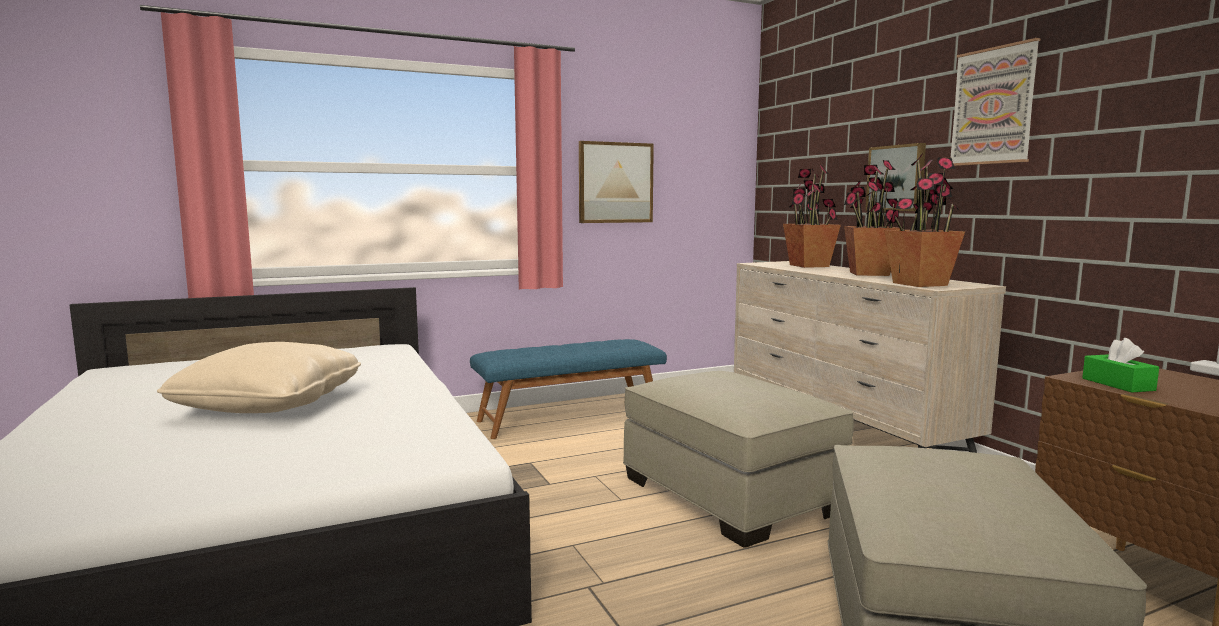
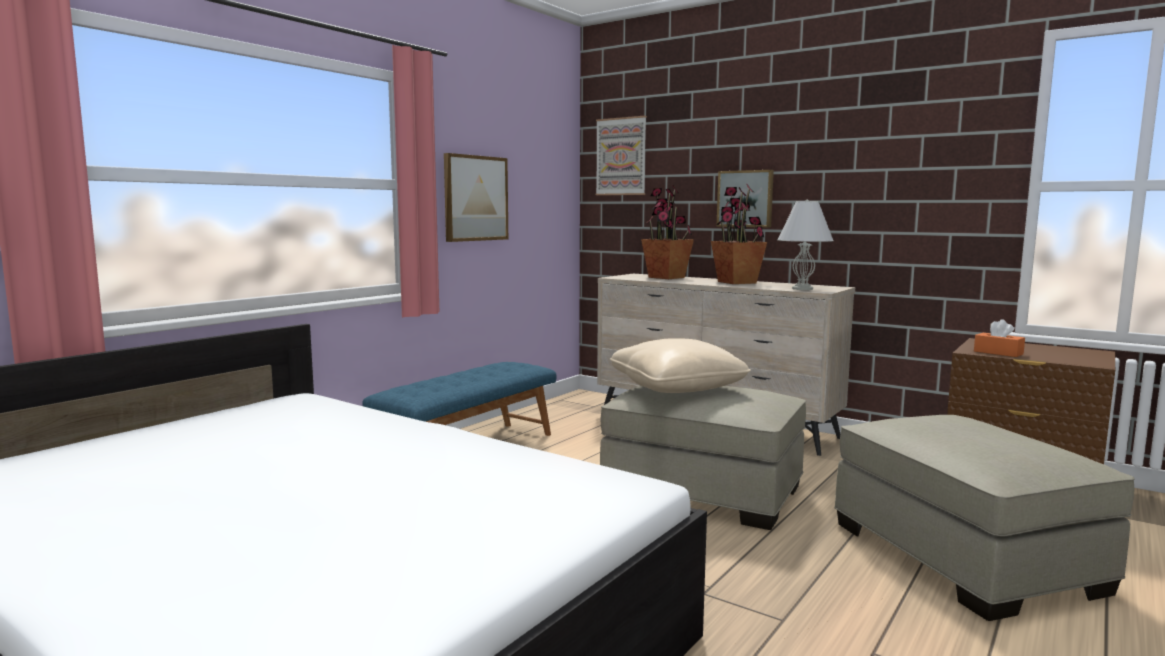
camera: 30 degrees left, 0 degrees up
(270, 404) = (315, 480): beige pillow -> beige pillow (677, 387)
(920, 284) = (802, 289): potted plant -> white table lamp
(993, 106) = (835, 143): picture -> picture (621, 156)
(1118, 384) = (998, 353): green tissue box -> orange tissue box

